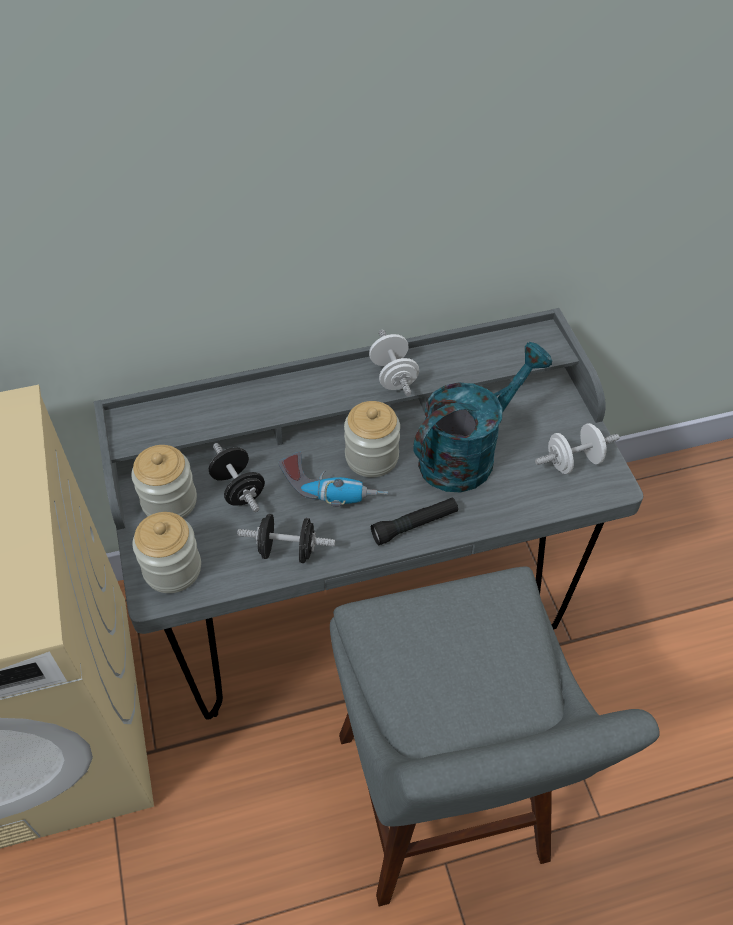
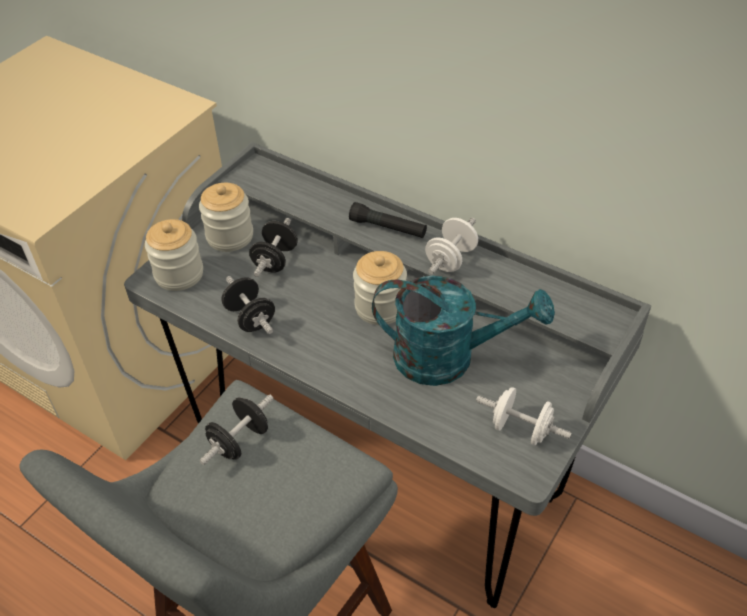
camera: 50 degrees right, 5 degrees down
(332, 488) = (329, 305): power drill -> none
(414, 525) = (345, 371): black flashlight -> black flashlight (388, 228)
(415, 645) = (239, 441): none -> black dumbbell

